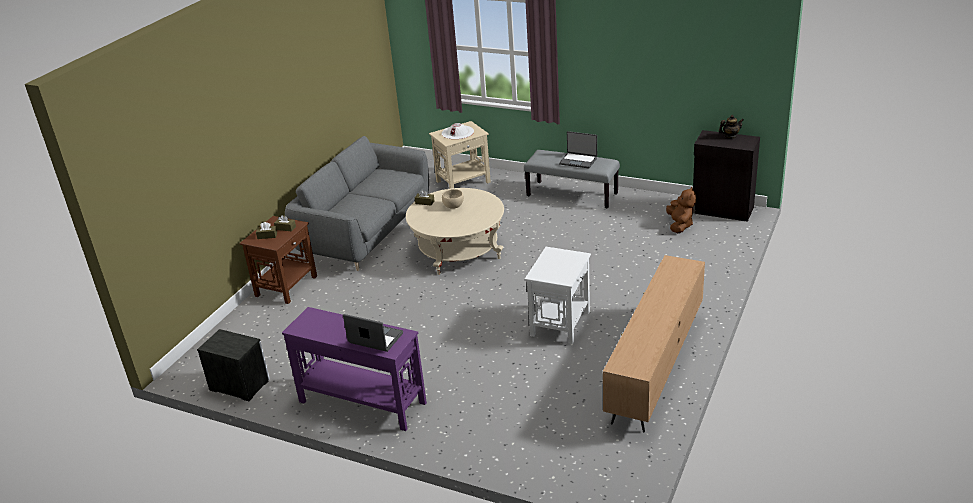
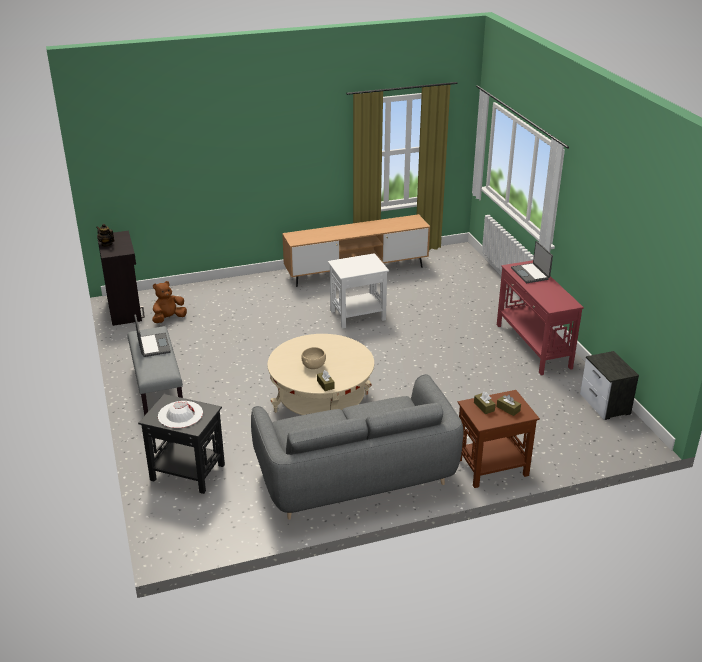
camera: 135 degrees left, 0 degrees up
(362, 402) = (533, 346): purple console table -> red console table
(463, 182) = (187, 472): beige side table -> black side table

